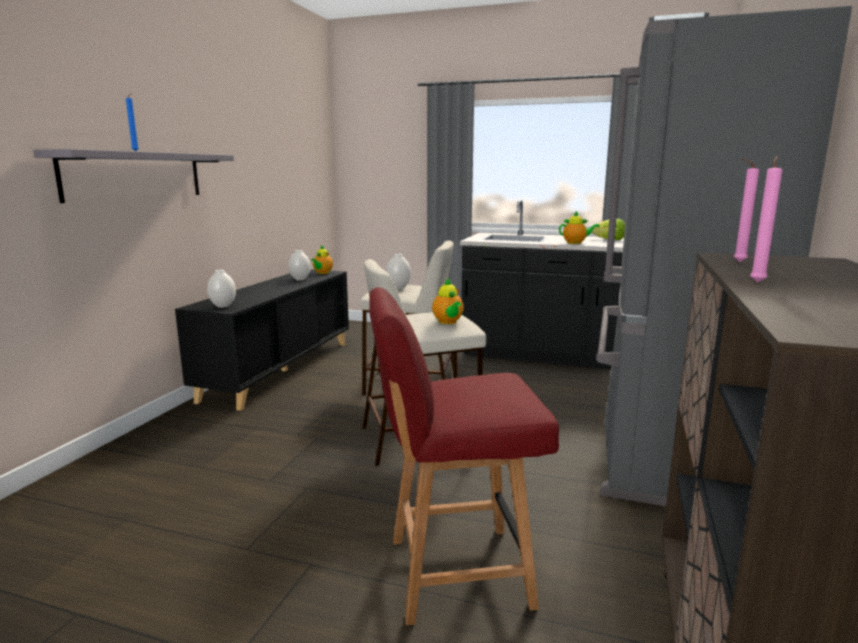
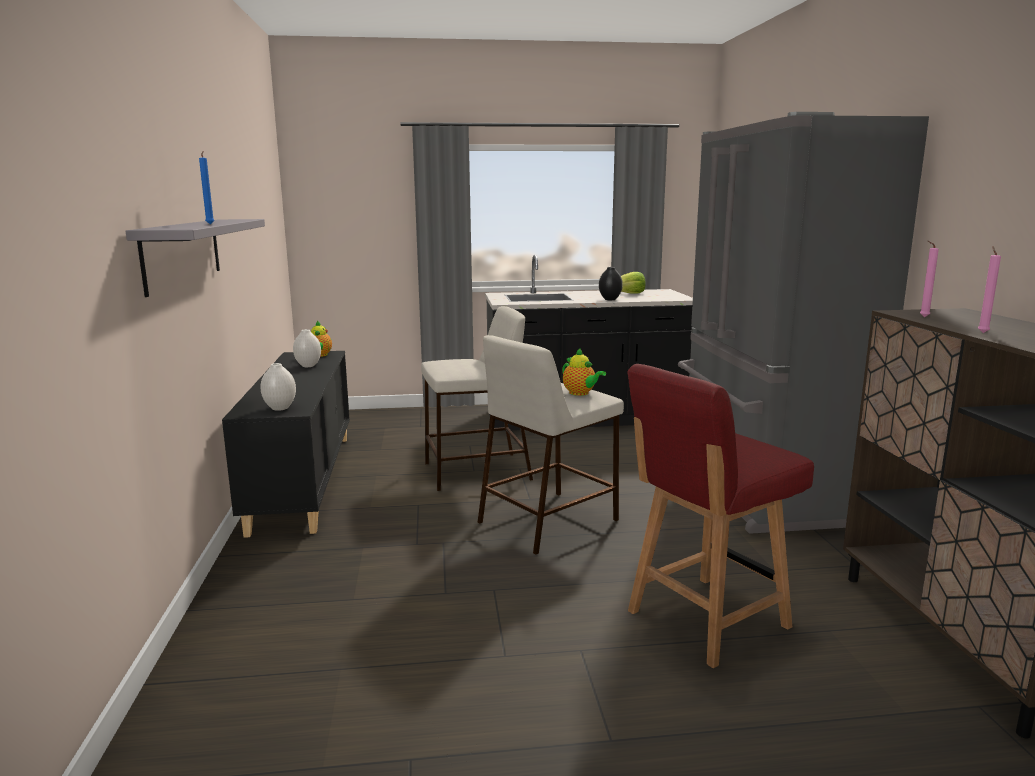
camera: 25 degrees left, 0 degrees up
(398, 288) = (461, 363): white vase -> none
(576, 243) = (610, 299): teapot -> black vase

